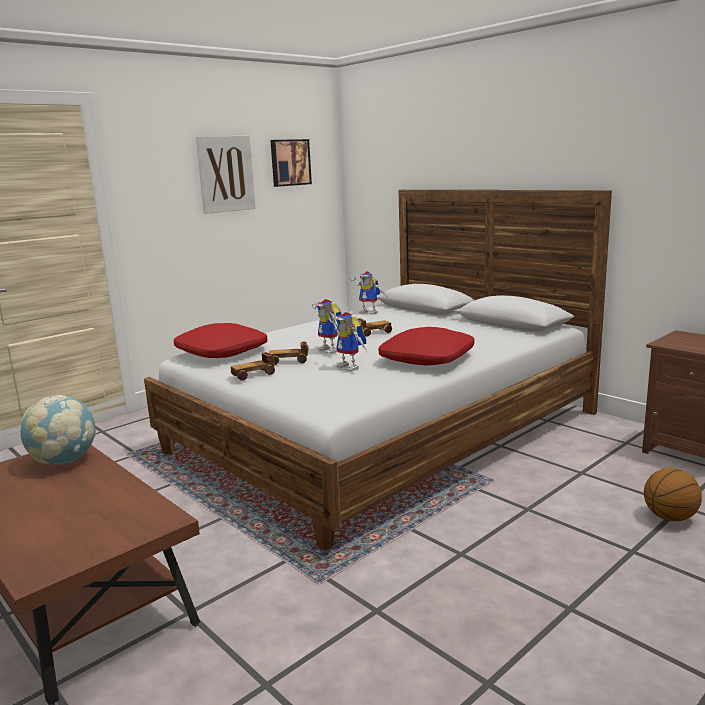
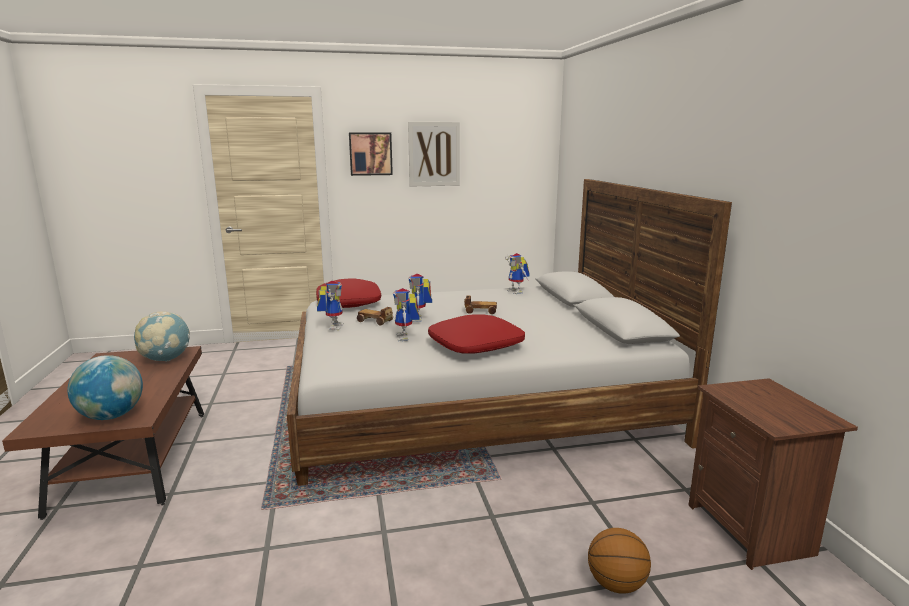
camera: 30 degrees right, 0 degrees up
(122, 528) = (111, 416): none -> globe
(254, 375) = (333, 326): toy car -> toy robot
(290, 162) = (500, 146): picture -> picture (370, 153)

